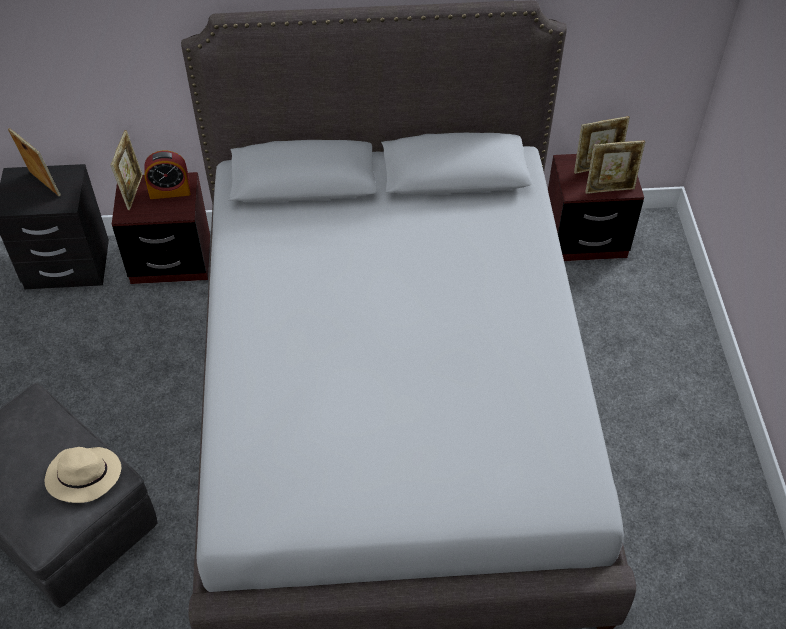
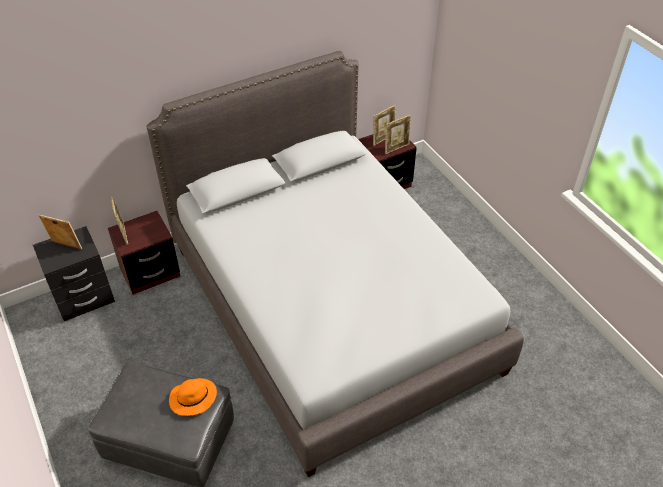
camera: 25 degrees left, 5 degrees down
(83, 476) = (192, 399): beige hat -> orange hat
(170, 191) = (146, 226): alarm clock -> none

